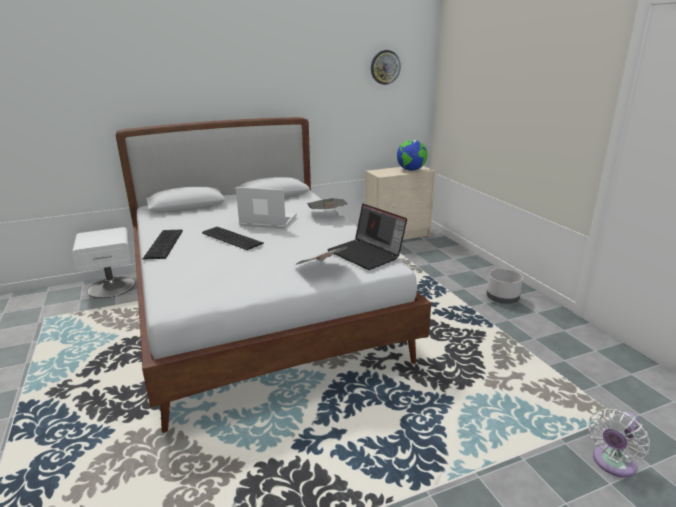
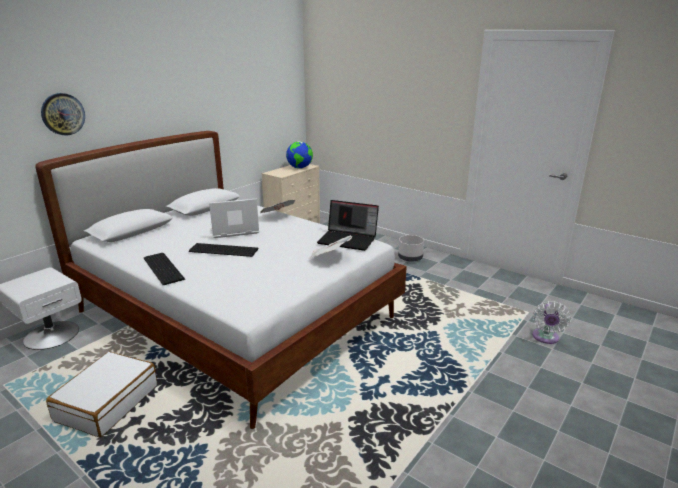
camera: 30 degrees left, 0 degrees up
(88, 359) = (107, 402): none -> white suitcase
(385, 67) = (268, 79): wall clock -> wall clock (63, 114)

